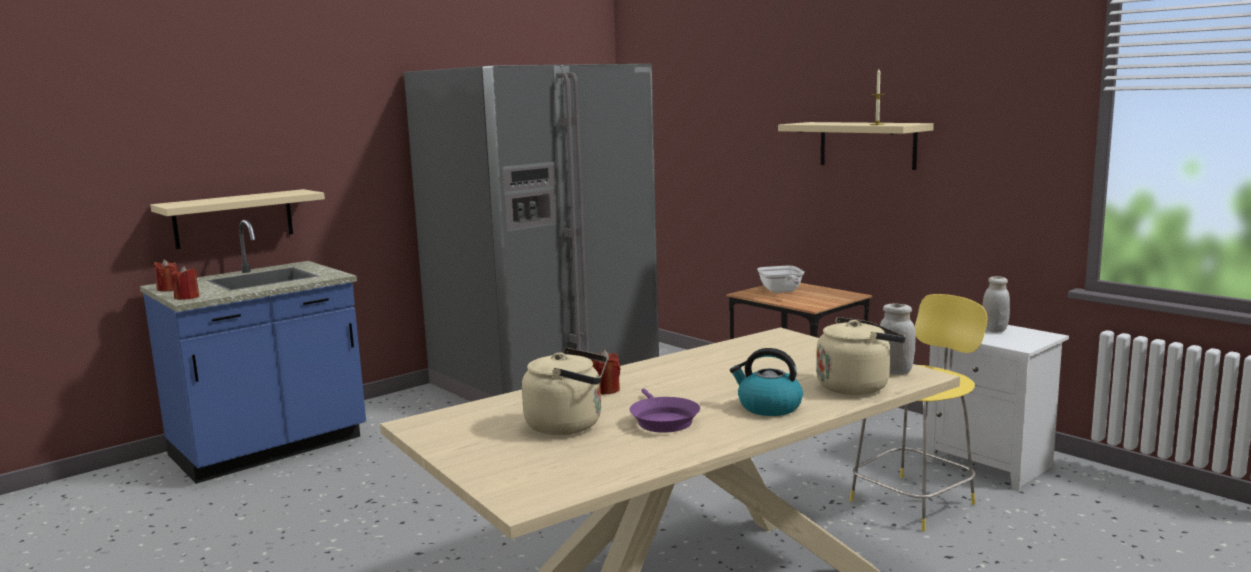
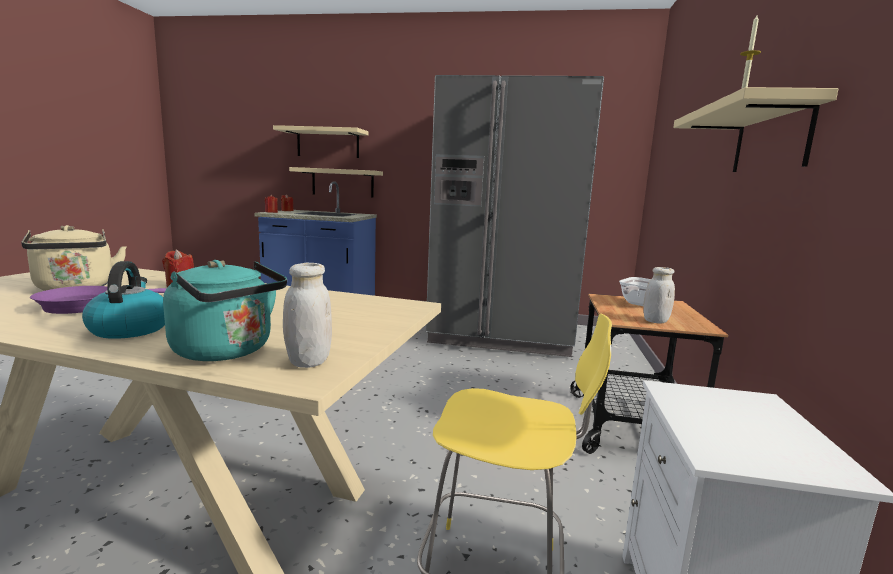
camera: 50 degrees right, 0 degrees up
(196, 154) = (328, 143): none -> beige shelf
(856, 386) = (227, 351): beige kettle -> turquoise kettle
(994, 330) = (757, 420): white jar -> white jar (655, 321)

